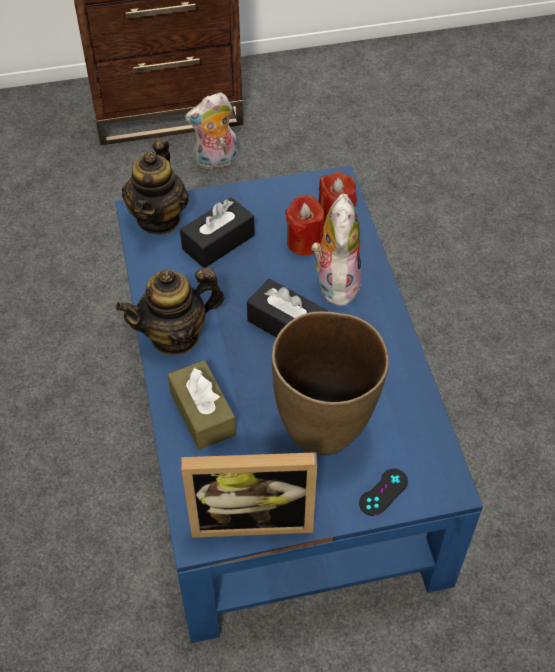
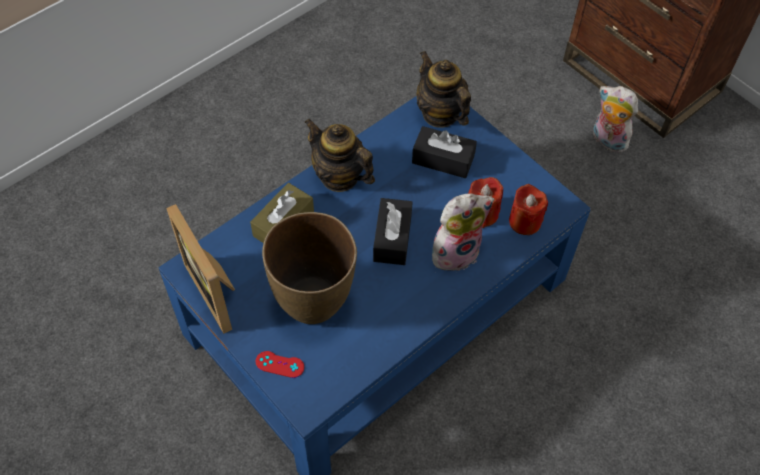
camera: 60 degrees right, 5 degrees up
(159, 218) = (440, 114): teapot -> teapot turned 75 degrees clockwise
(383, 492) = (280, 364): black game controller -> red game controller

